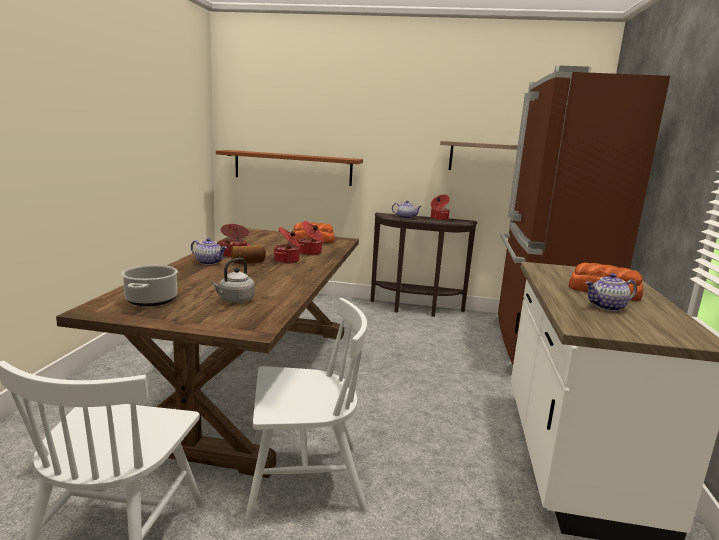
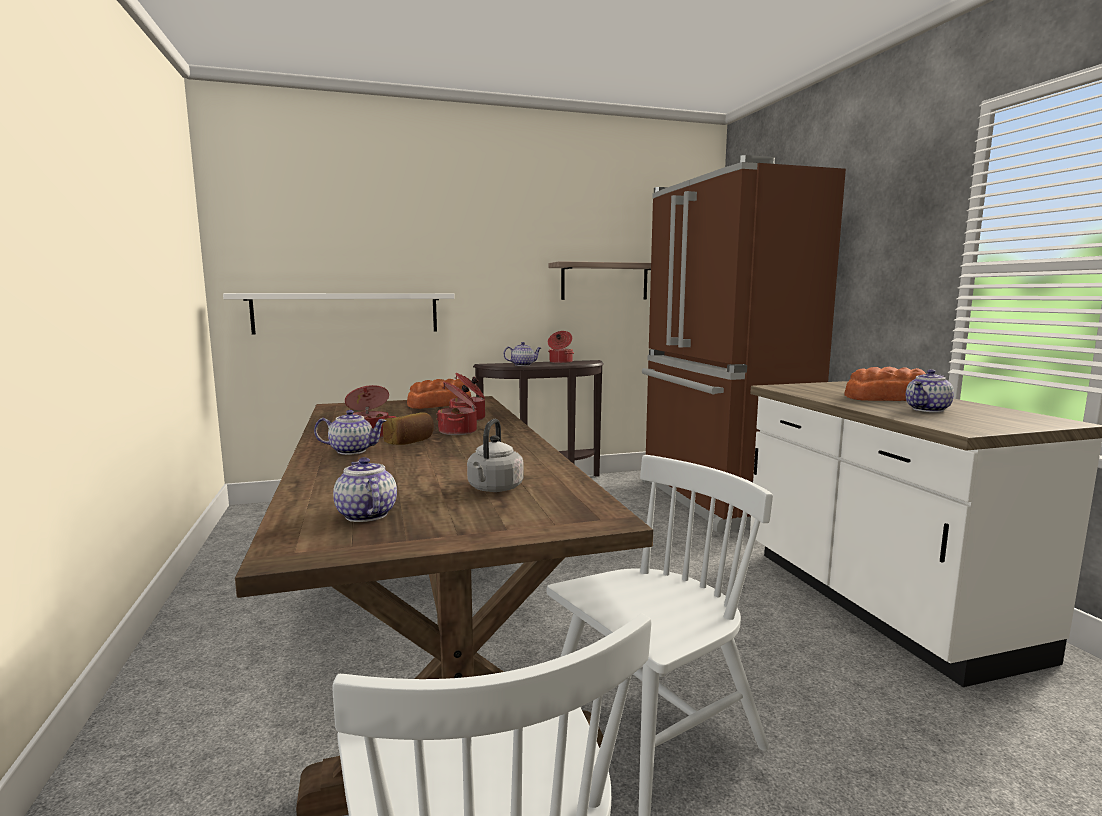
camera: 25 degrees left, 5 degrees down
(151, 300) = (365, 514): cooking pot -> teapot
(293, 168) = (346, 313): brown shelf -> white shelf

